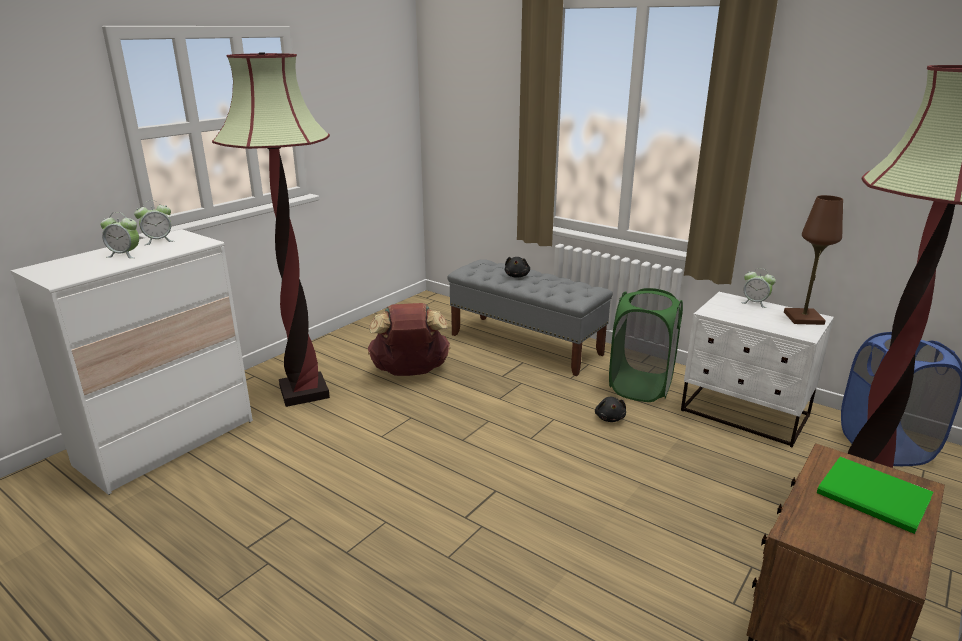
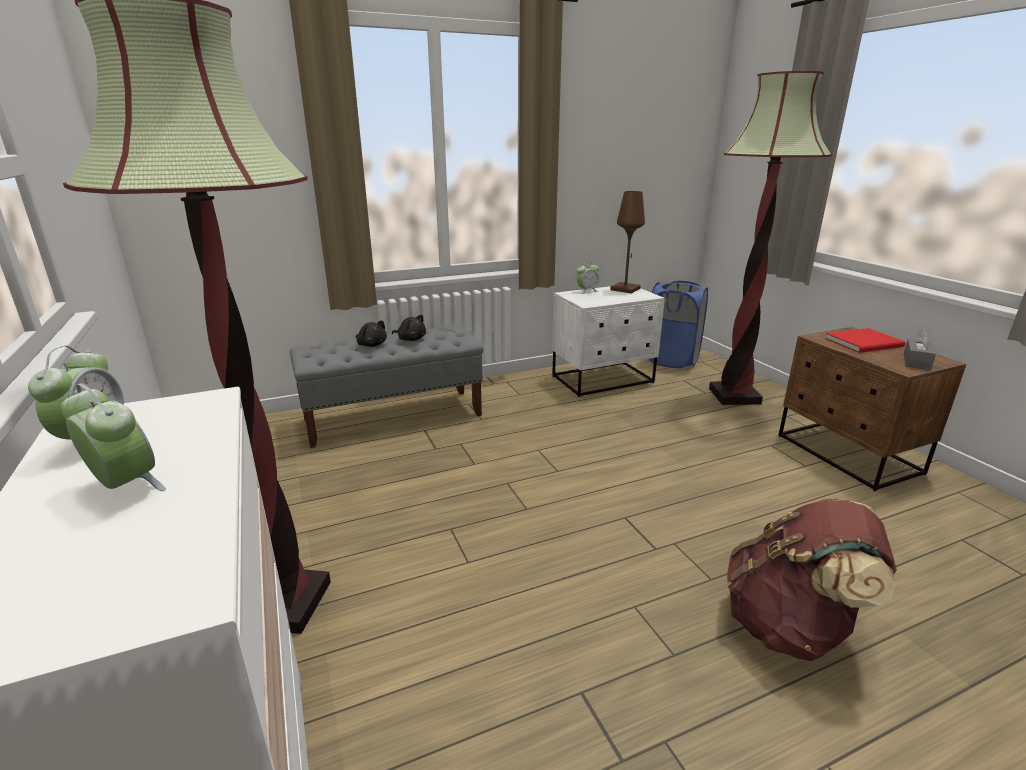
camera: 60 degrees left, 0 degrees up
(125, 255) = (125, 486): alarm clock -> alarm clock turned 90 degrees counterclockwise
(410, 372) = (353, 500): brown backpack -> brown backpack (790, 626)
(609, 418) = (561, 426): black plush toy -> black plush toy (411, 339)
(640, 386) = (529, 397): green laundry basket -> none
(853, 545) = (916, 361): none -> grey tissue box
(875, 499) = (866, 343): green book -> red book

